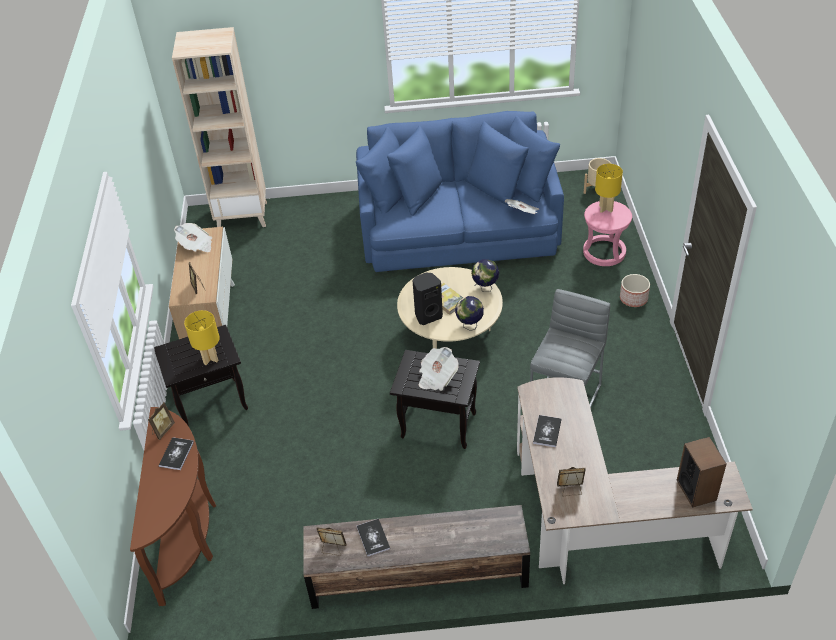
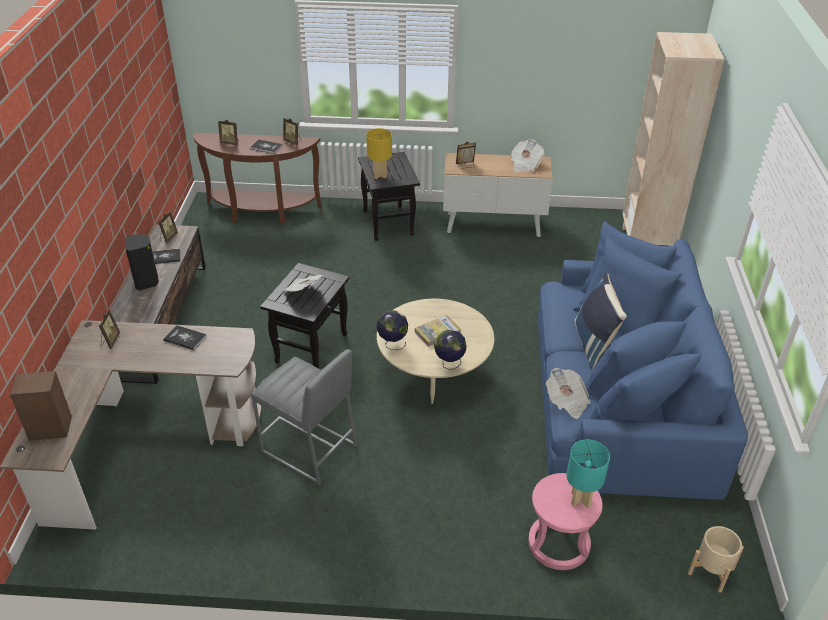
camera: 95 degrees right, 5 degrees down
(163, 496) = (230, 143): none -> picture frame
(428, 315) = (417, 316): black speaker -> black speaker (147, 282)
(453, 203) = (594, 344): none -> blue pillow
(605, 209) = (580, 499): yellow table lamp -> turquoise table lamp
(634, 299) = (456, 555): planter -> none

